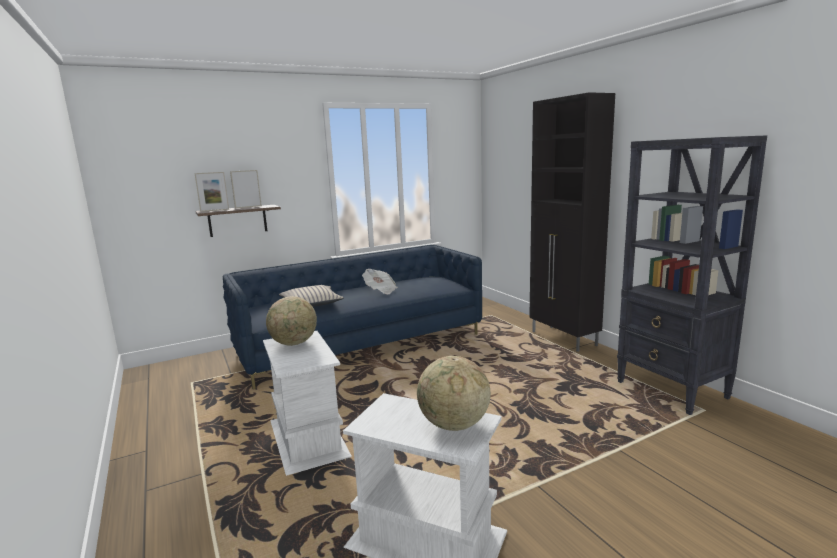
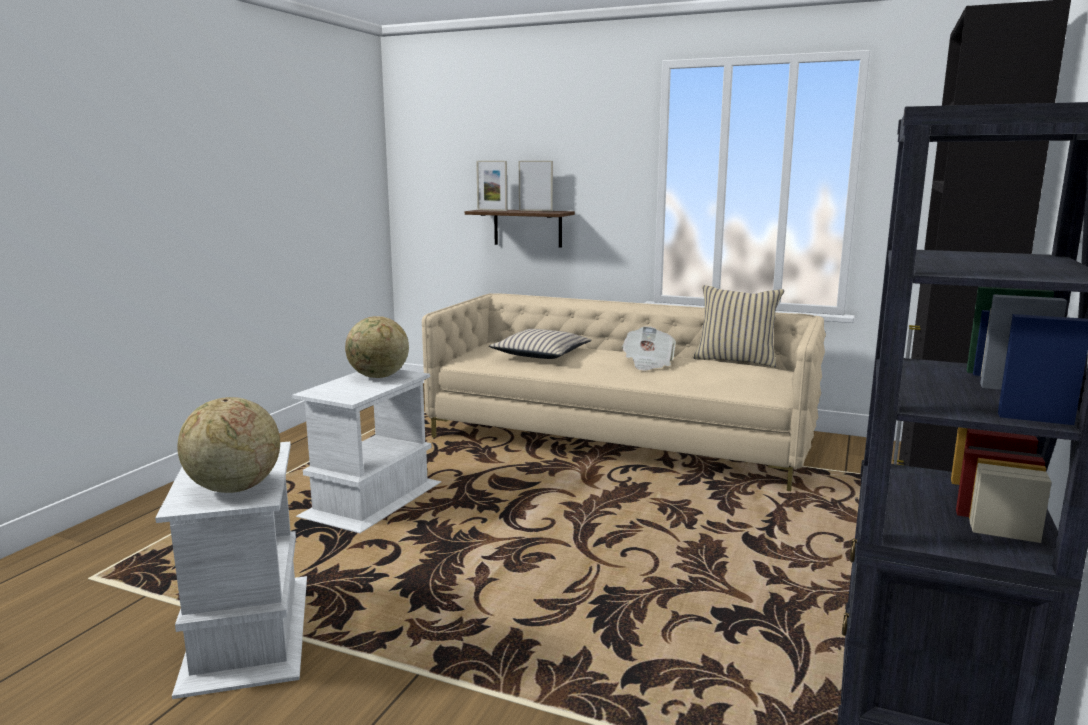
camera: 50 degrees right, 0 degrees up
(361, 344) = (619, 439): blue sofa -> beige sofa
(408, 277) = (735, 360): none -> beige pillow

